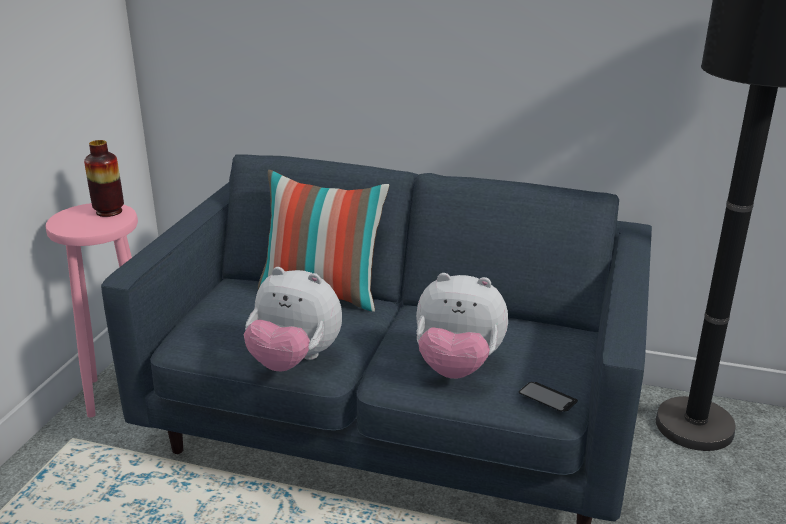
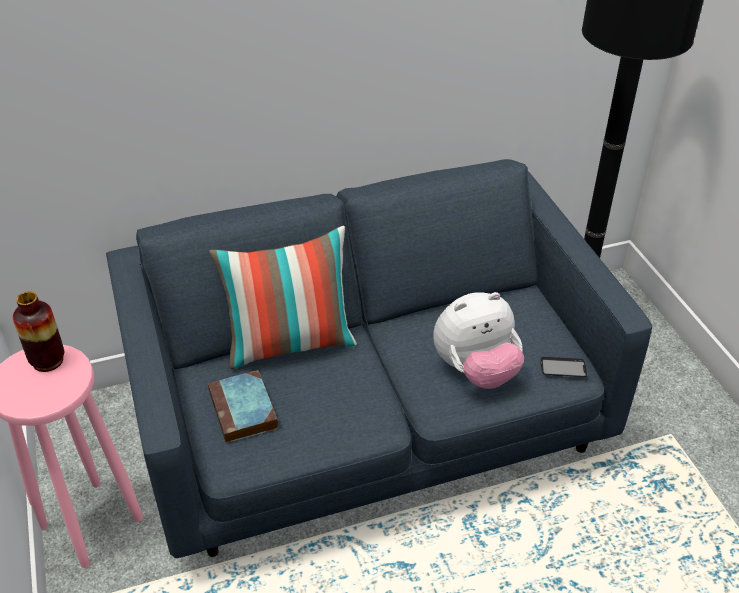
camera: 35 degrees left, 15 degrees up
(235, 318) = (244, 411): none -> book
(294, 361) = (346, 430): plush toy -> none

